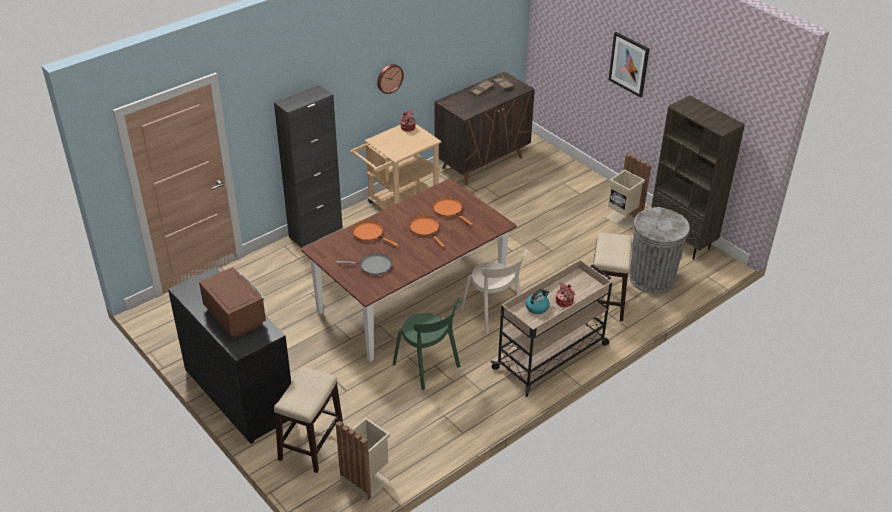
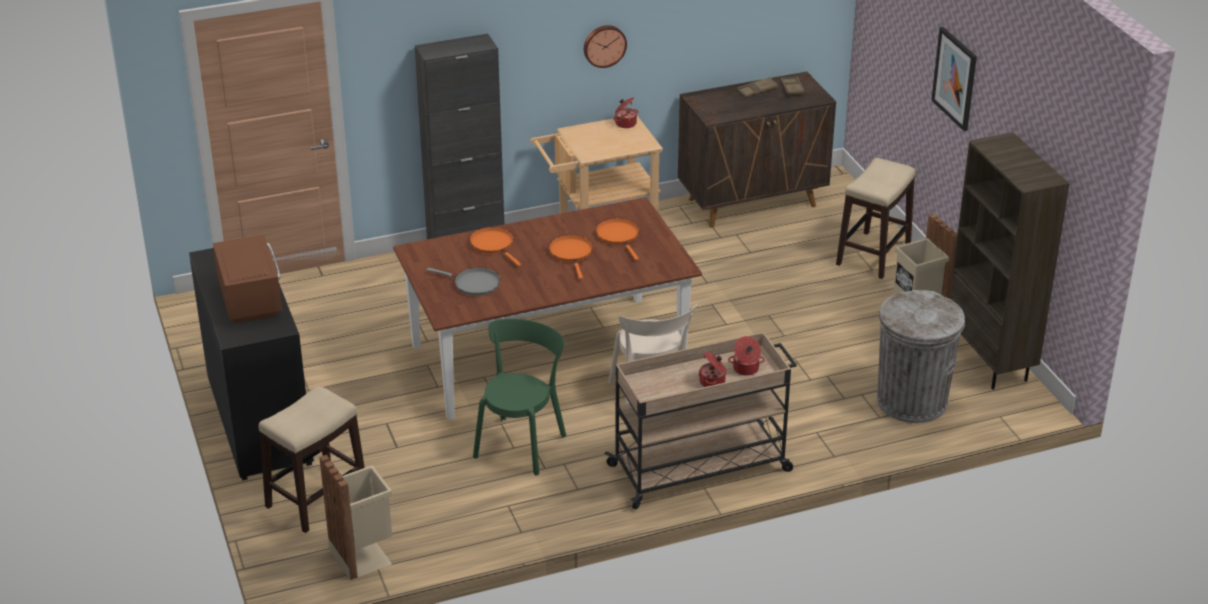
camera: 20 degrees right, 5 degrees down
(428, 367) = (521, 443): green chair -> green chair turned 135 degrees counterclockwise
(537, 307) = (670, 380): kettle -> none
(579, 287) = (745, 369): none -> cooking pot
(606, 301) = (823, 416): stool -> stool (873, 254)

